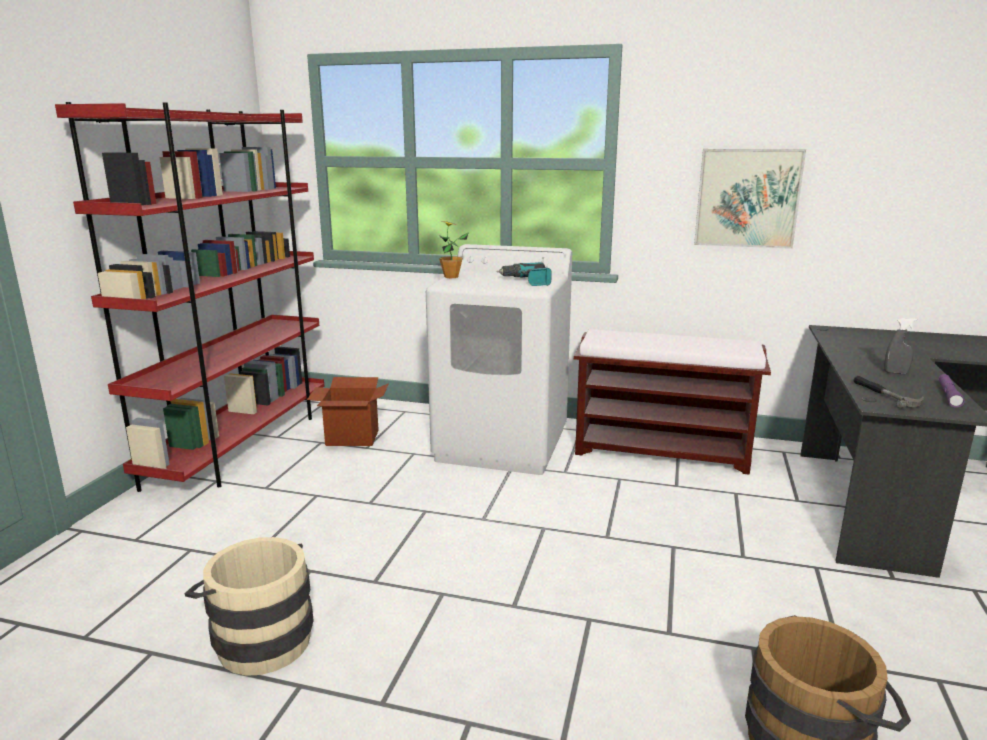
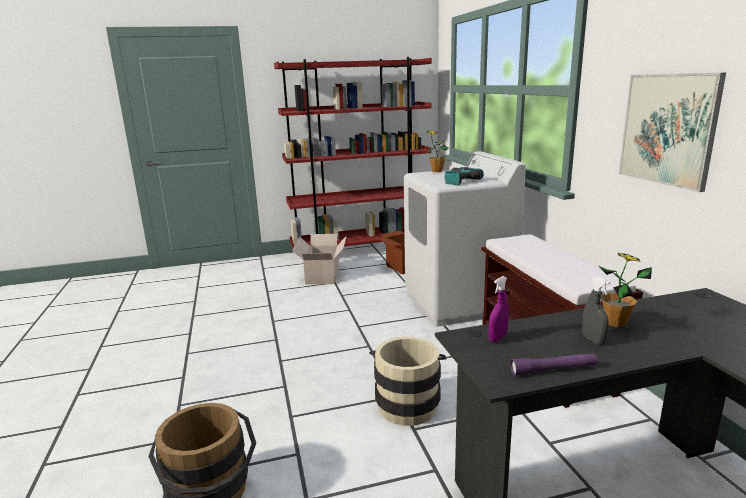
camera: 60 degrees right, 0 degrees up
(259, 639) = (214, 314): beige bucket -> beige bucket (408, 402)
(276, 498) = (322, 276): none -> cardboard box
(865, 359) = (615, 322): none -> potted plant
(885, 394) = (497, 338): hammer -> purple spray bottle

